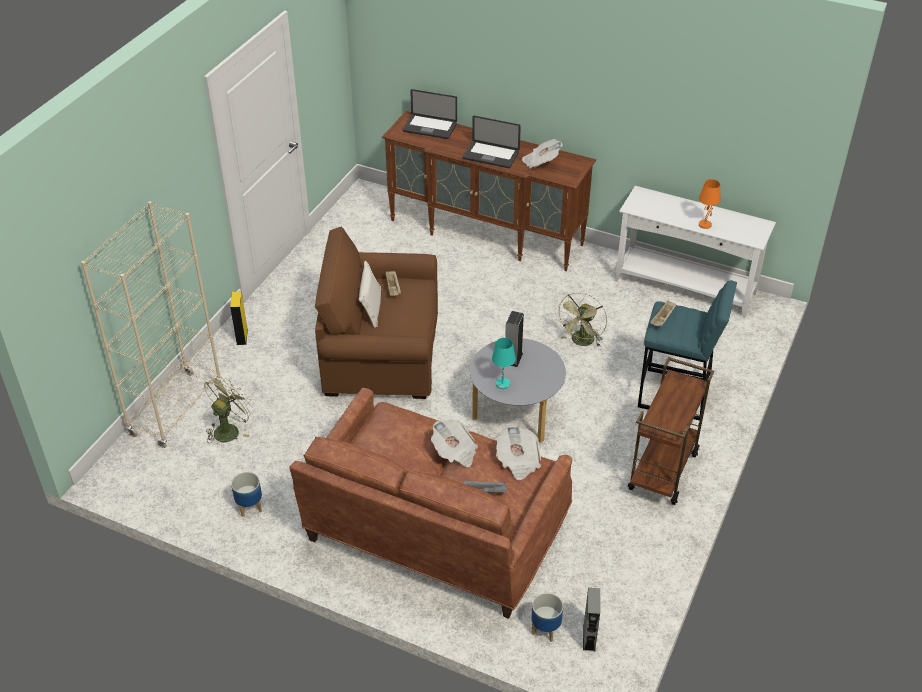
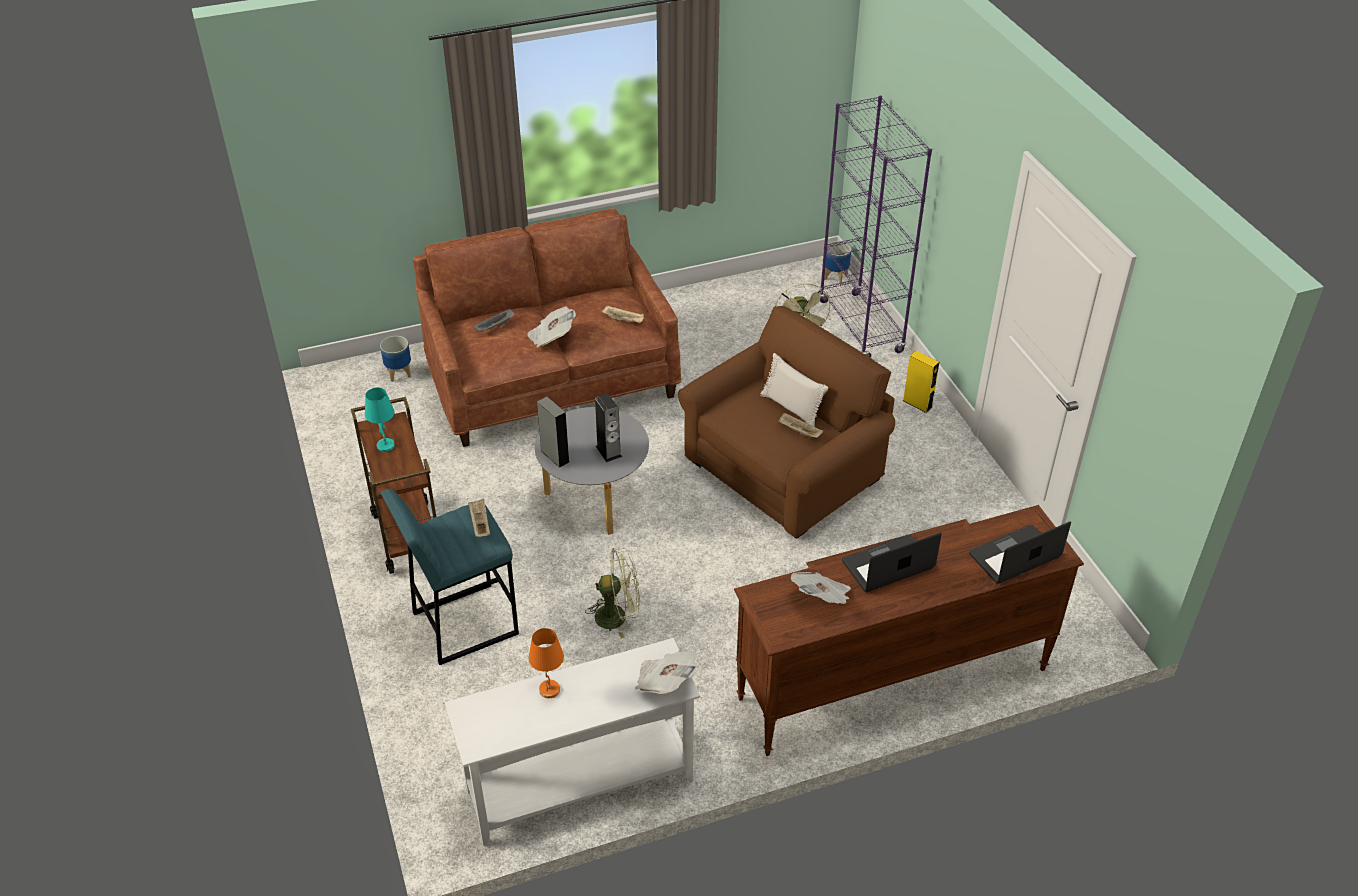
camera: 135 degrees right, 0 degrees up
(176, 409) = (861, 327): beige bookcase -> purple bookcase
(249, 507) = (702, 311): planter -> planter (835, 276)
(388, 427) = (624, 320): none -> beige tray
(503, 384) = (588, 424): turquoise table lamp -> turquoise table lamp (385, 445)
(518, 461) = (493, 359): newspaper -> newspaper (665, 682)
(581, 342) = (618, 616): green fan -> green fan turned 105 degrees clockwise
(589, 637) = (362, 387): grey speaker -> grey speaker (555, 456)

